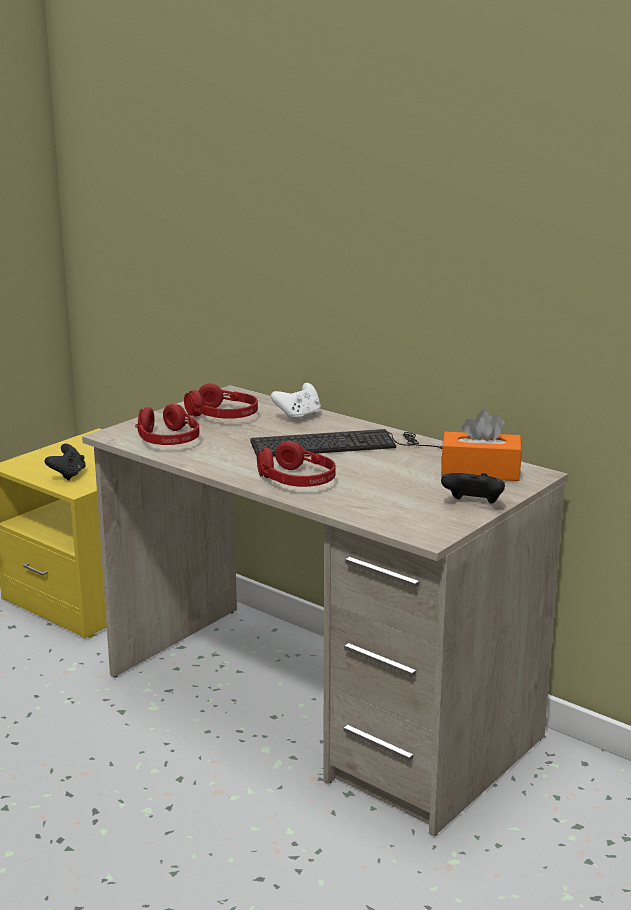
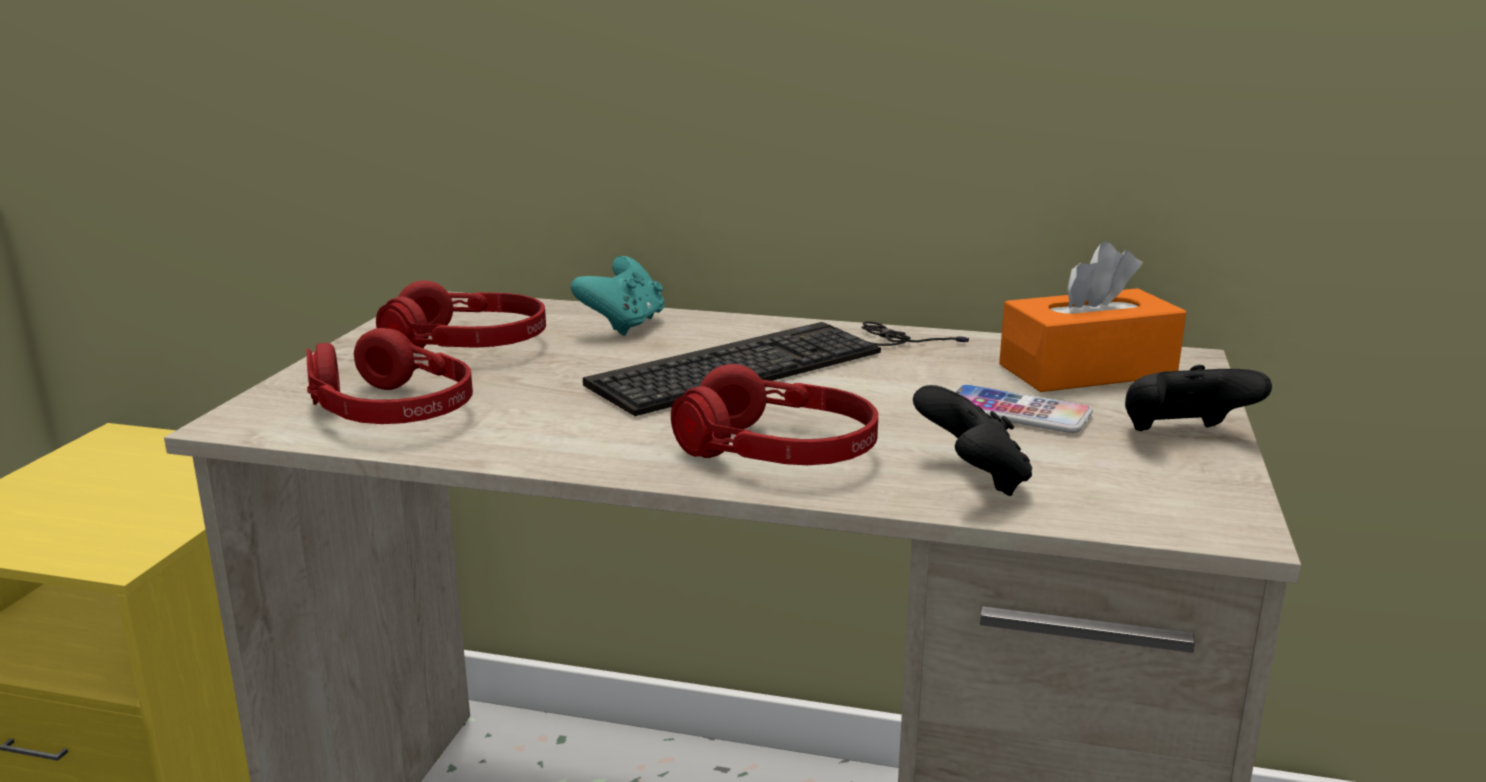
camera: 25 degrees left, 0 degrees up
(68, 475) = (84, 531): black game controller -> black game controller (972, 480)
(298, 417) = (624, 325): white game controller -> turquoise game controller
(417, 483) = (1016, 412): none -> phone

